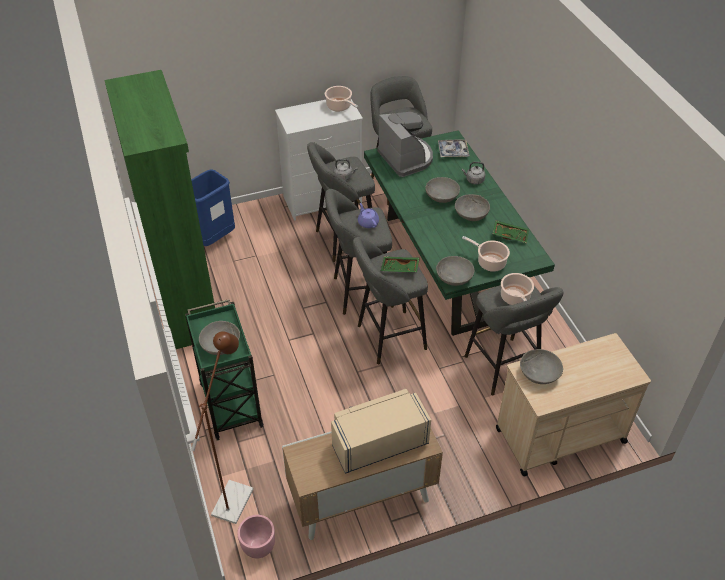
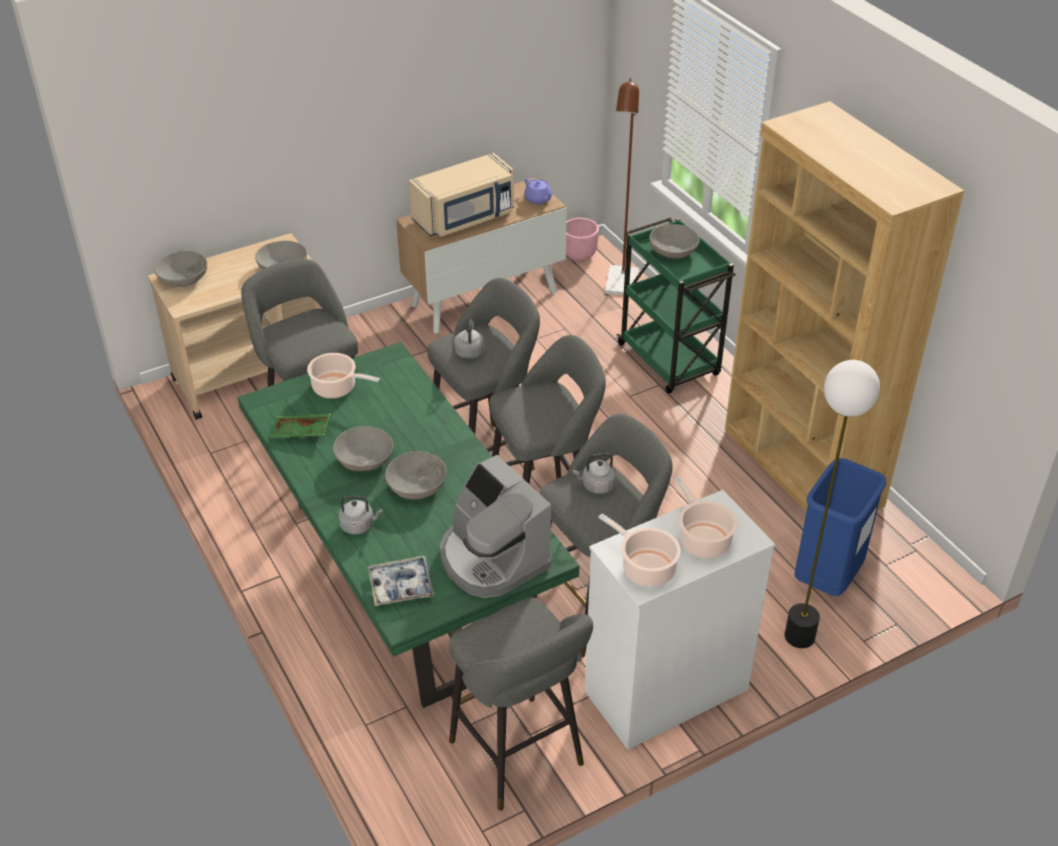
camera: 170 degrees right, 5 degrees down
(186, 303) = (801, 468): green bookcase -> brown bookcase
(245, 214) = (799, 636): none -> floor lamp
(368, 222) = (532, 410): purple teapot -> purple teapot (538, 199)
(399, 268) = (469, 351): green tray -> grey kettle
(454, 277) = (390, 361): grey bowl -> grey bowl (183, 278)
(515, 298) = (303, 332): cooking pot -> cooking pot (703, 539)

